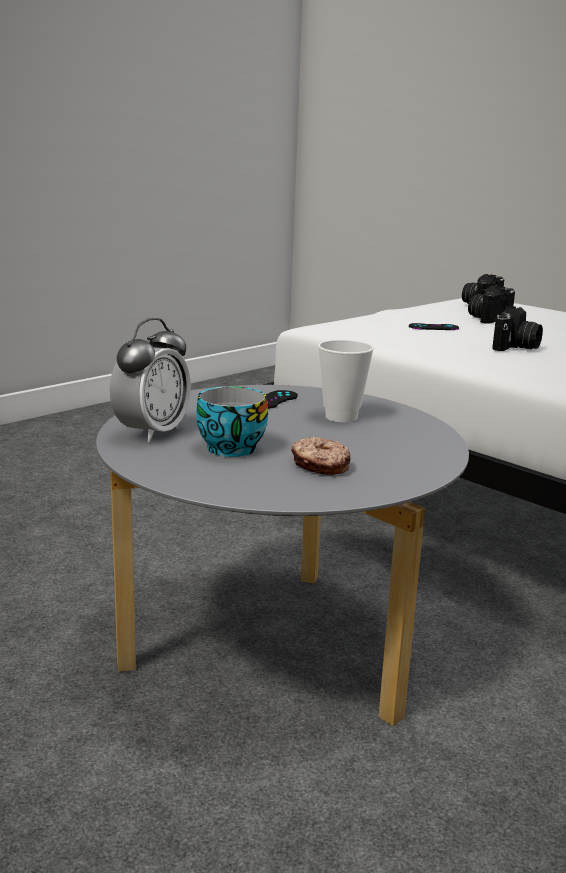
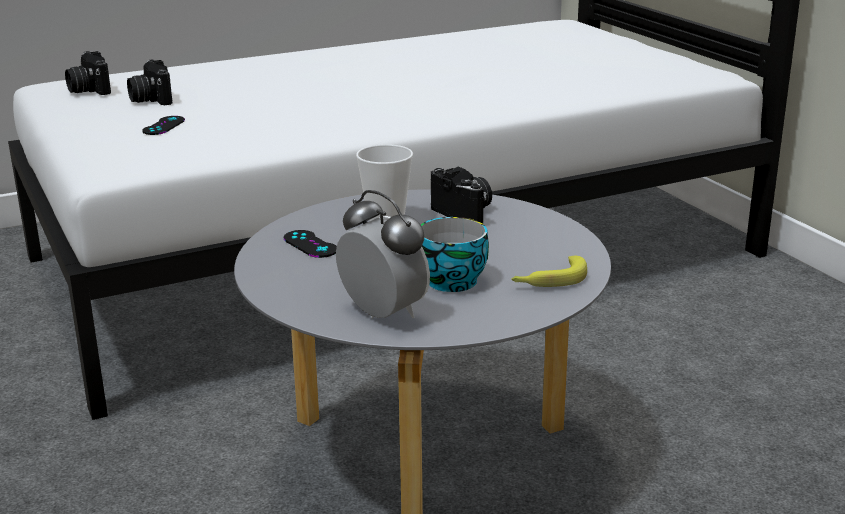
camera: 70 degrees left, 5 degrees up
(260, 484) = (549, 280): none -> banana
(320, 465) = (513, 252): donut -> none
(516, 347) = (277, 113): camera -> camera (466, 214)

